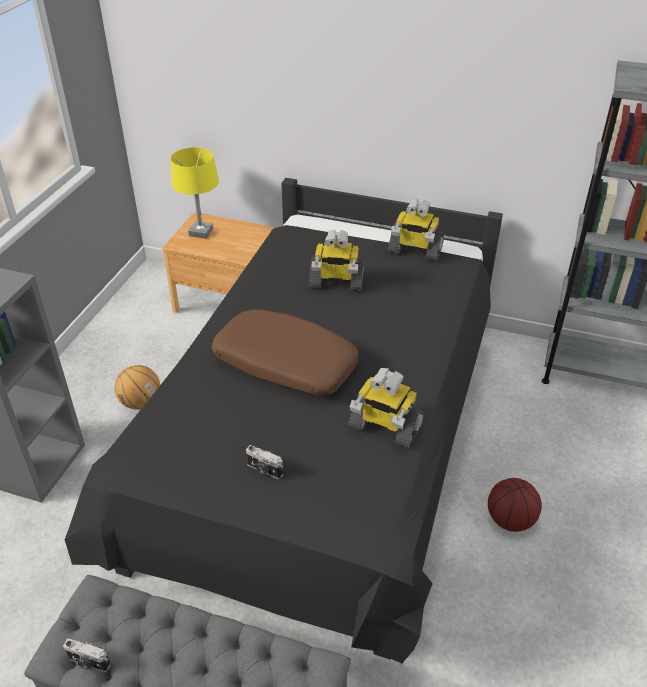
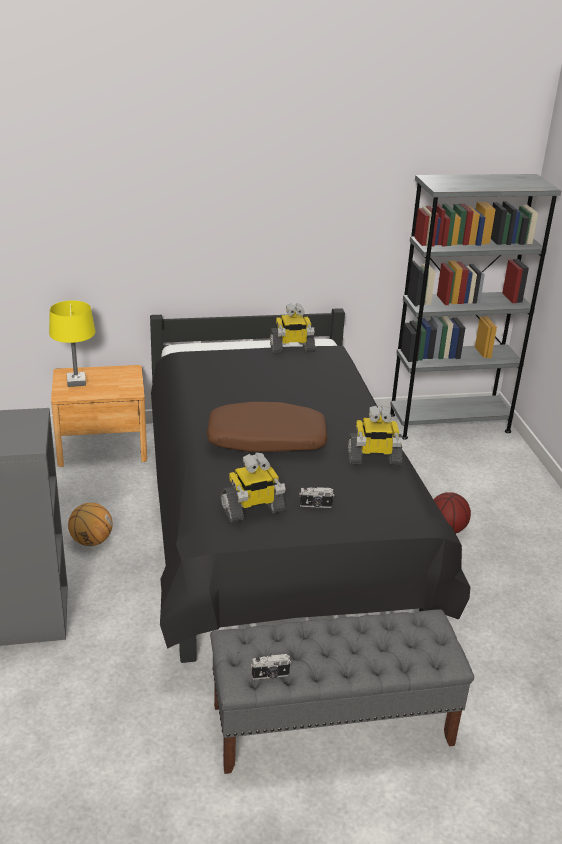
camera: 30 degrees left, 10 degrees down
(336, 282) = (253, 381): toy robot -> toy robot (252, 509)

